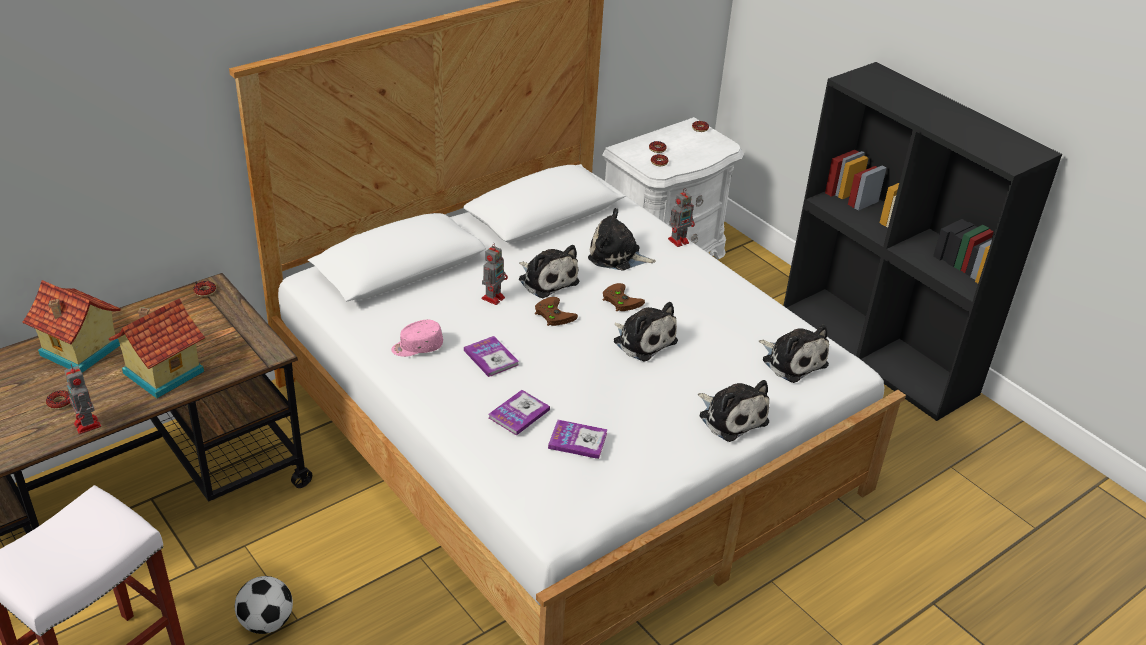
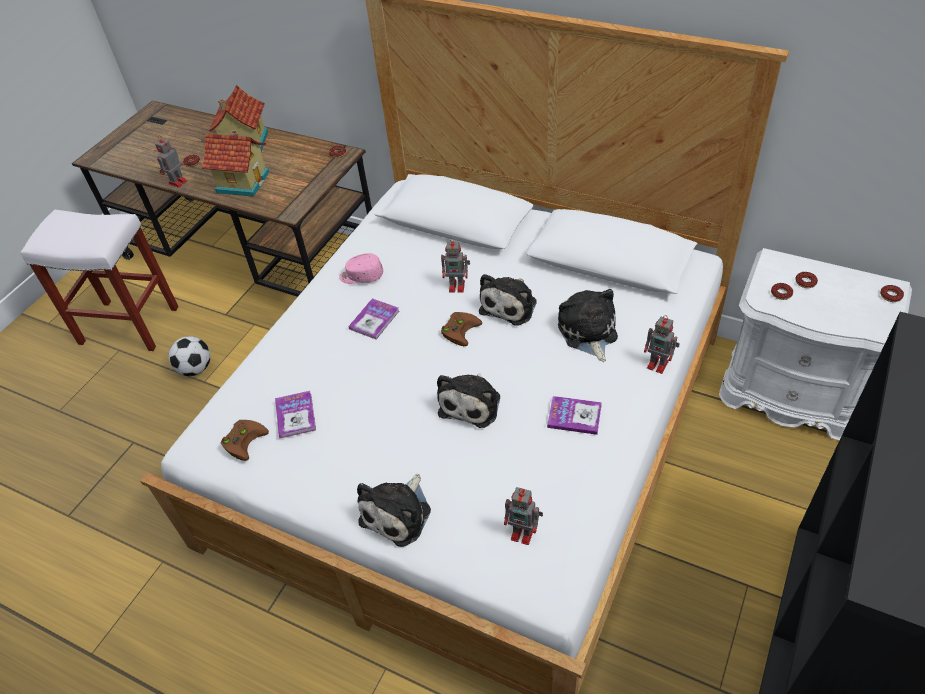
camera: 70 degrees right, 10 degrees up
(417, 347) = (361, 276): pink cap -> pink cap turned 45 degrees counterclockwise
(519, 414) = (311, 366): book -> book (574, 416)
(619, 300) = (516, 362): brown game controller -> brown game controller (244, 439)
(792, 361) = (524, 533): plush toy -> toy robot

